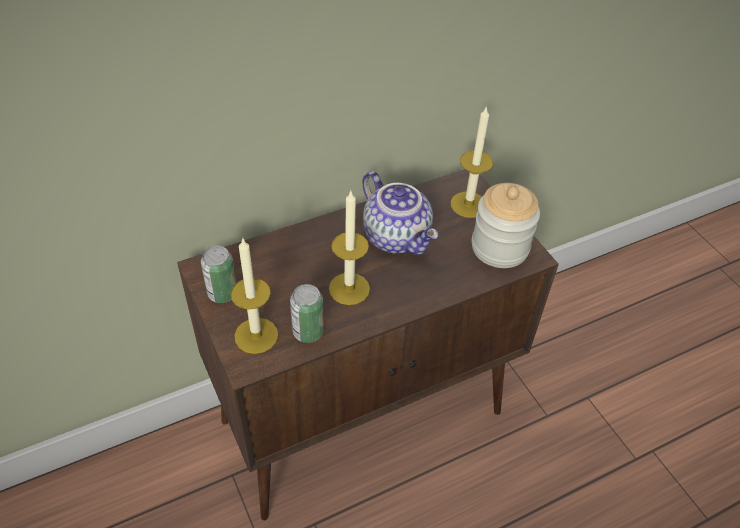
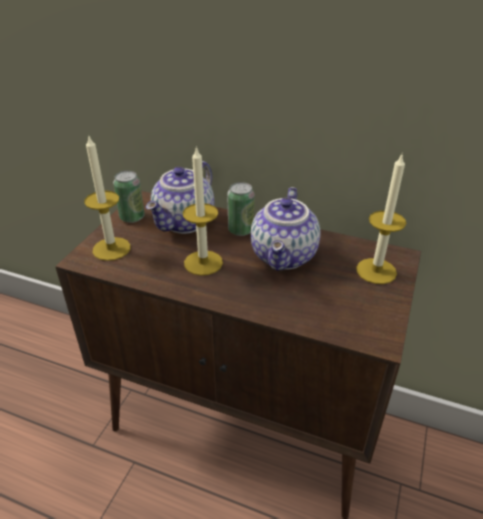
camera: 50 degrees right, 10 degrees down
(278, 264) = (185, 223): none -> teapot
(308, 332) = (140, 267): can -> can (241, 230)
(499, 247) = (359, 314): jar -> none

